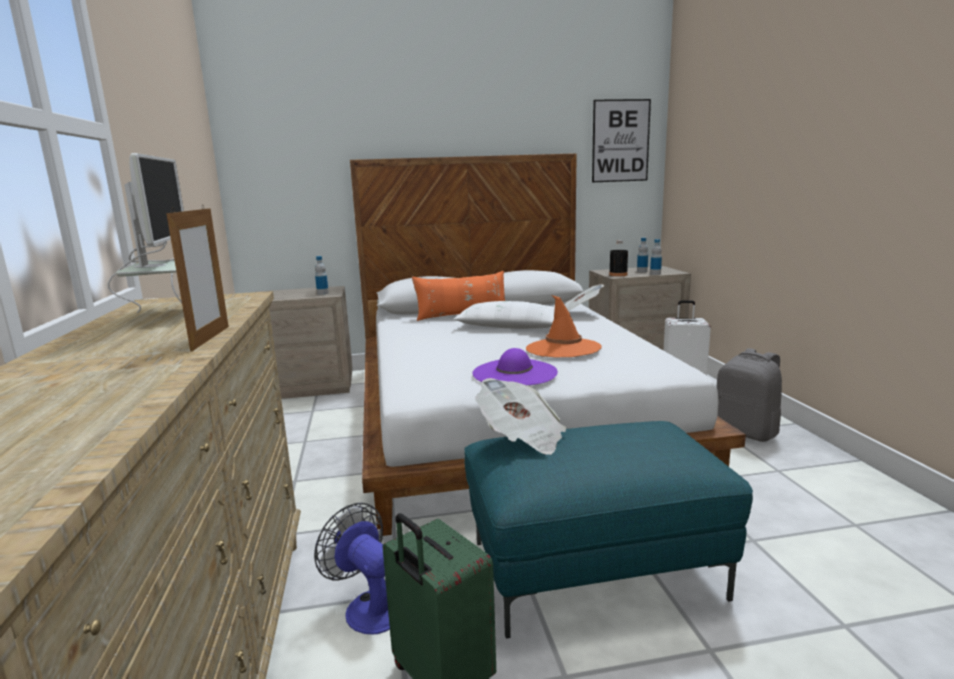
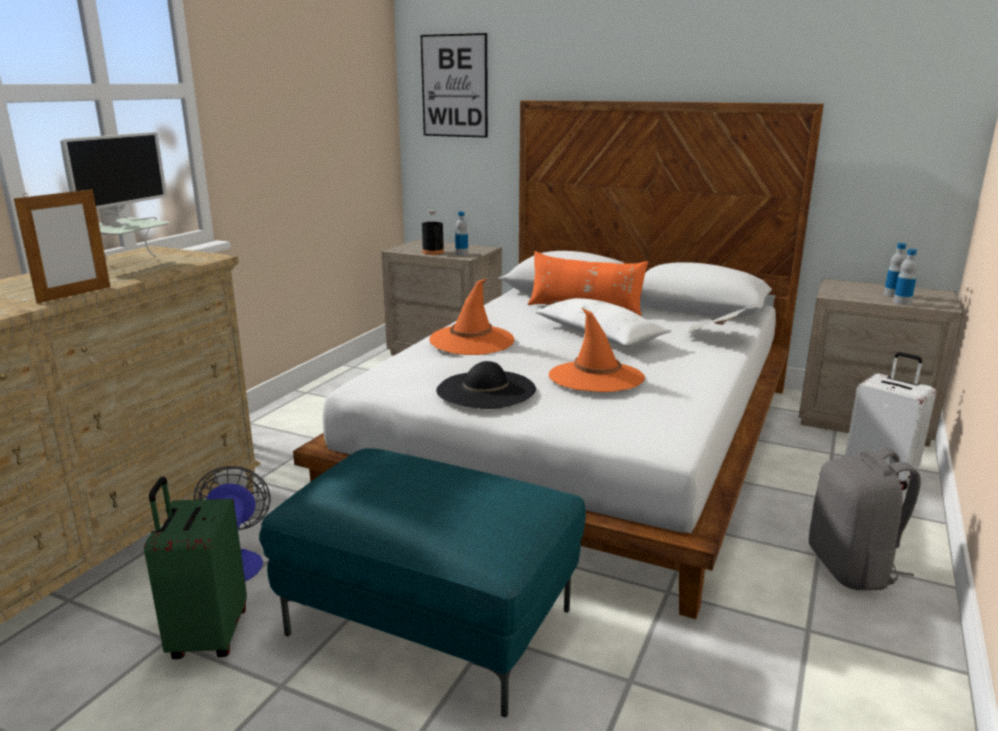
camera: 35 degrees right, 5 degrees up
(435, 347) = (472, 341): none -> orange hat
(514, 373) = (486, 390): purple hat -> black hat
(522, 437) = (379, 456): newspaper -> none
(618, 275) = (842, 293): black bottle -> black bottle (433, 252)
(620, 141) = (912, 86): picture -> picture (454, 86)

